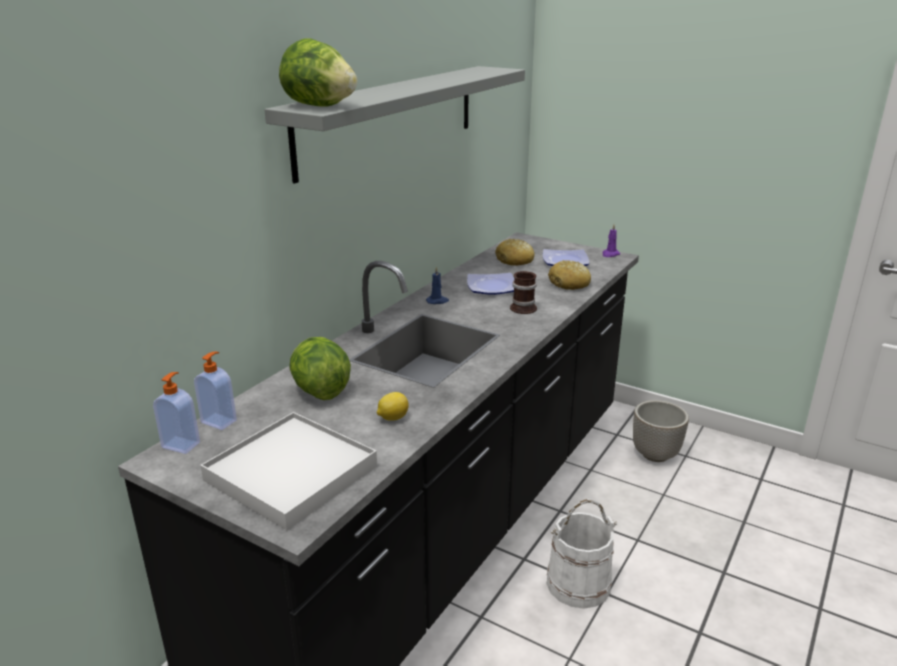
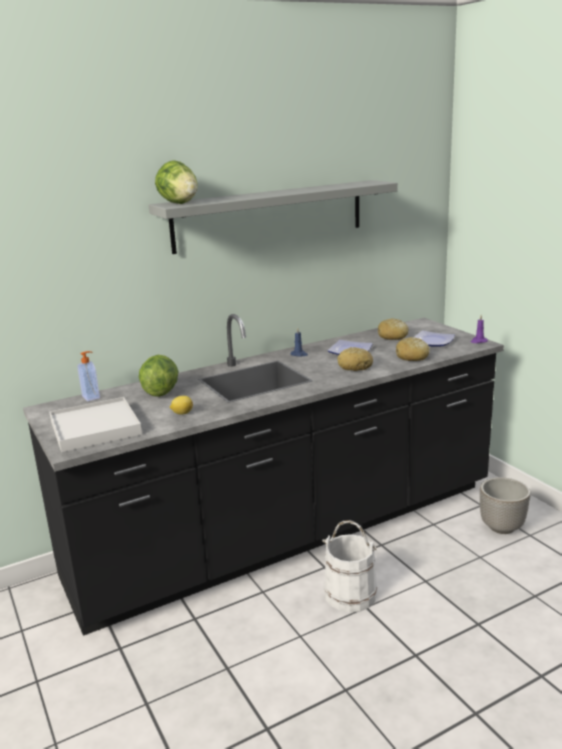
camera: 30 degrees right, 5 degrees down
(181, 444) = (61, 404): soap dispenser -> none
(524, 307) = (355, 367): mug -> bread

